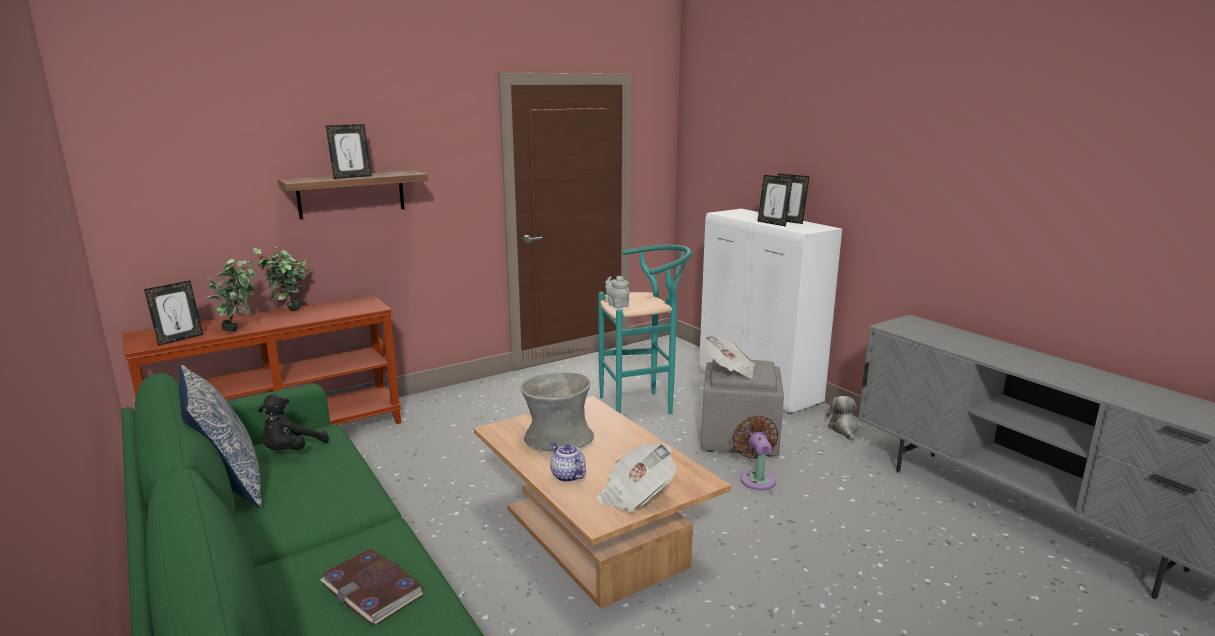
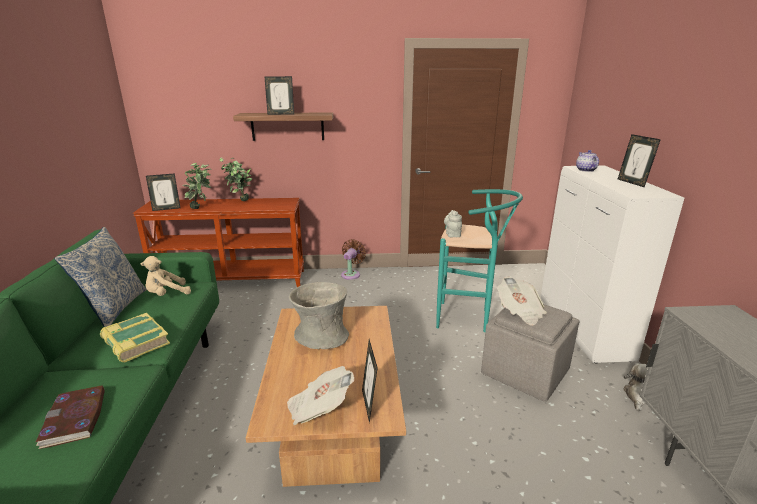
camera: 30 degrees right, 5 degrees up
(291, 451) = (167, 294): black plush toy -> beige plush toy
(331, 506) = (135, 342): none -> book
(567, 475) = (293, 370): teapot -> teapot (585, 170)
(756, 478) = (509, 417): brown fan -> brown fan (351, 274)
(773, 223) = (612, 183): picture frame -> picture frame (369, 405)

